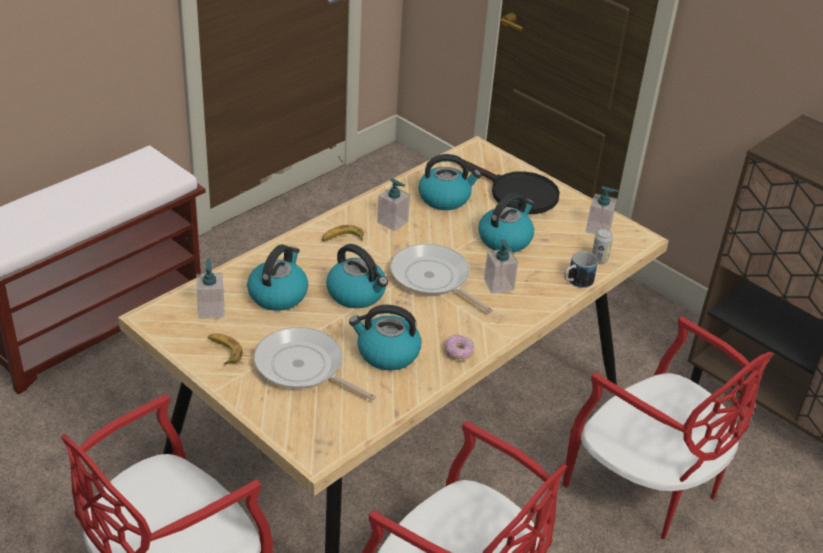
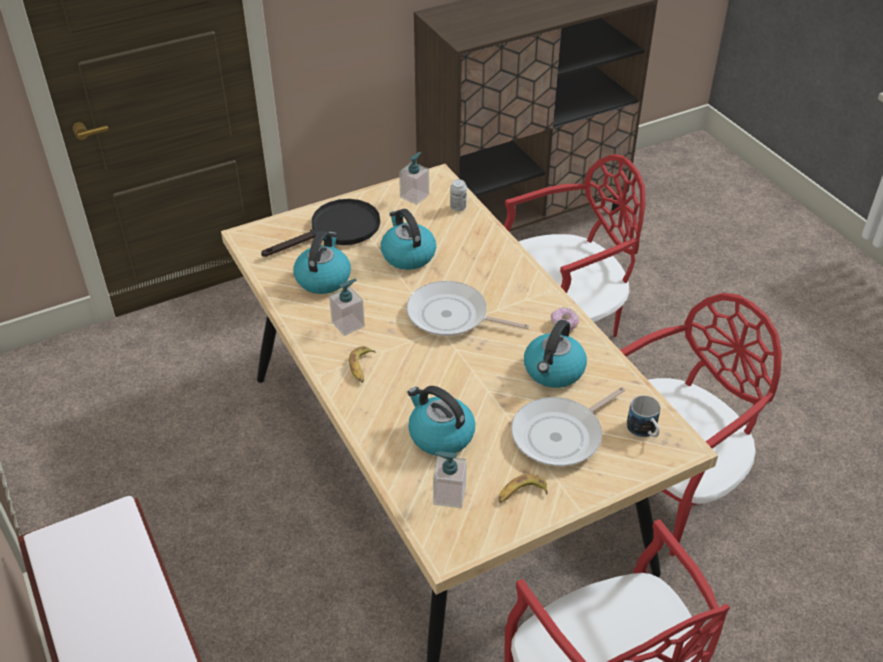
camera: 70 degrees left, 5 degrees up
(357, 294) = (458, 374): kettle -> none
(433, 279) = (452, 316): frying pan -> frying pan turned 45 degrees clockwise
(498, 285) = (475, 276): soap dispenser -> none
(576, 282) = (486, 229): mug -> mug (644, 431)

